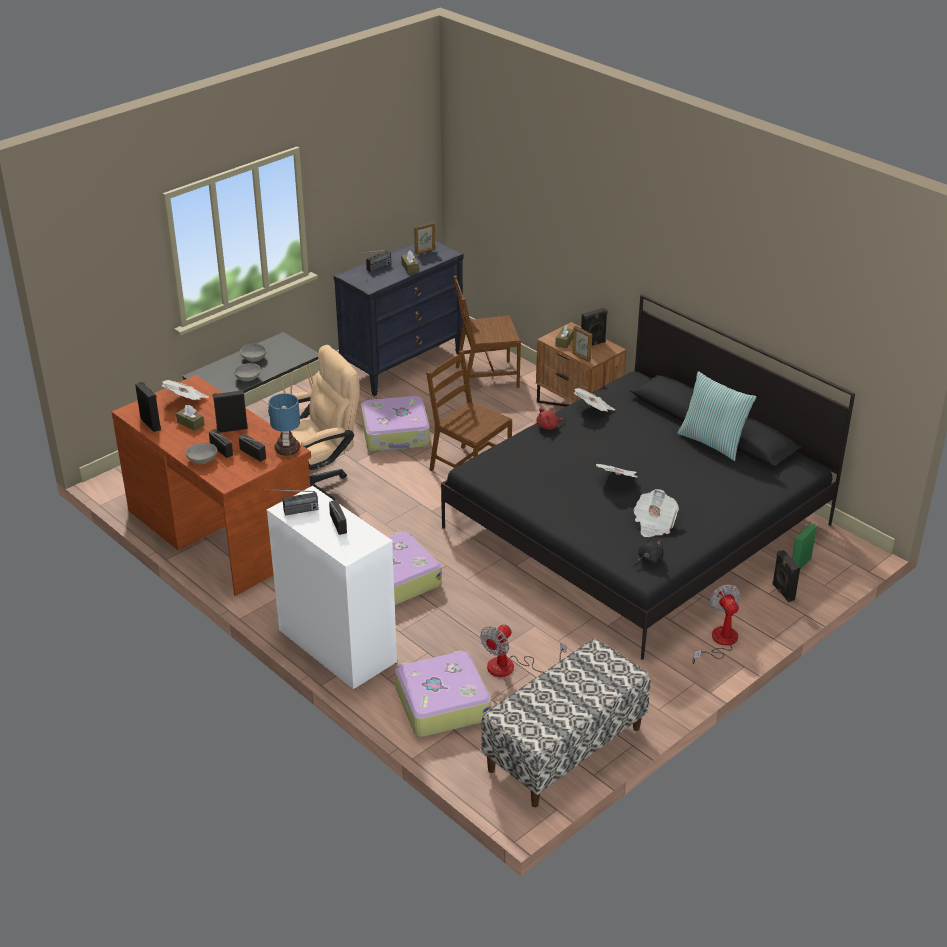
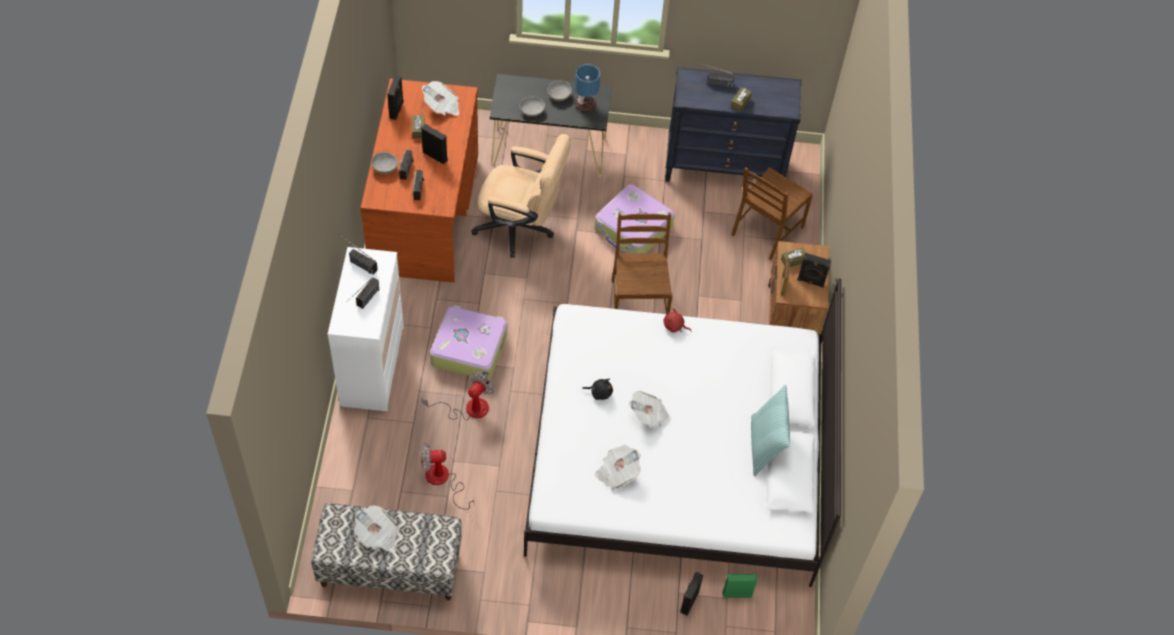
camera: 45 degrees right, 20 degrees up
(287, 449) = (442, 203): table lamp -> table lamp (585, 105)
(425, 251) = (775, 94): picture frame -> none
(441, 703) = (371, 465): suitcase -> none
(486, 377) = (766, 231): brown chair -> brown chair turned 90 degrees counterclockwise
(593, 410) = (727, 340): newspaper -> newspaper (377, 535)
(637, 526) = (676, 455): black bed -> white bed
(648, 560) = (569, 496): black plush toy -> black plush toy (599, 392)
(719, 642) = (589, 594): fan -> fan (468, 408)

